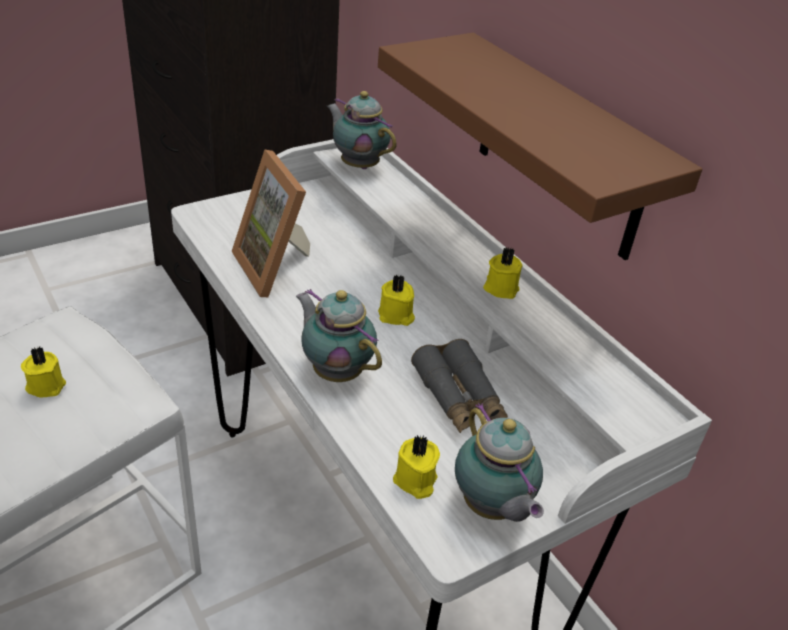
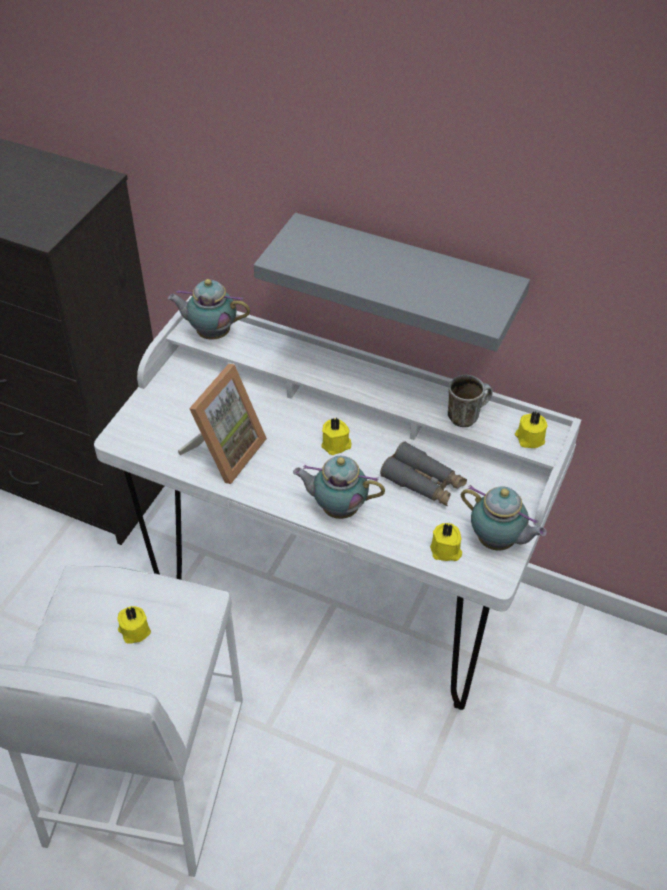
camera: 30 degrees left, 10 degrees up
(278, 268) = (224, 452): picture frame -> picture frame turned 90 degrees counterclockwise
(500, 287) = (398, 390): yellow candle -> yellow candle (529, 438)
(560, 148) = (406, 280): brown shelf -> grey shelf
(560, 347) = (467, 415): none -> mug

